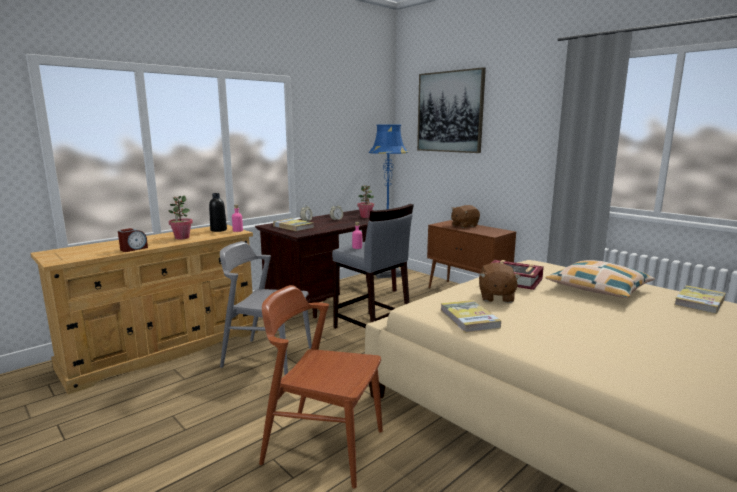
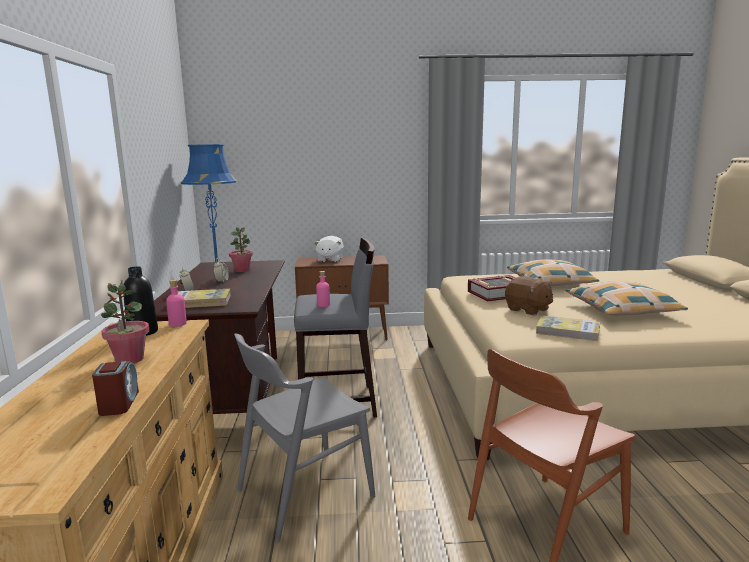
camera: 50 degrees left, 0 degrees up
(450, 112) = (282, 128): picture -> none
(464, 225) = (330, 260): brown plush toy -> white plush toy
(583, 328) = (621, 310): none -> pillow
(699, 302) = (603, 275): book -> none

